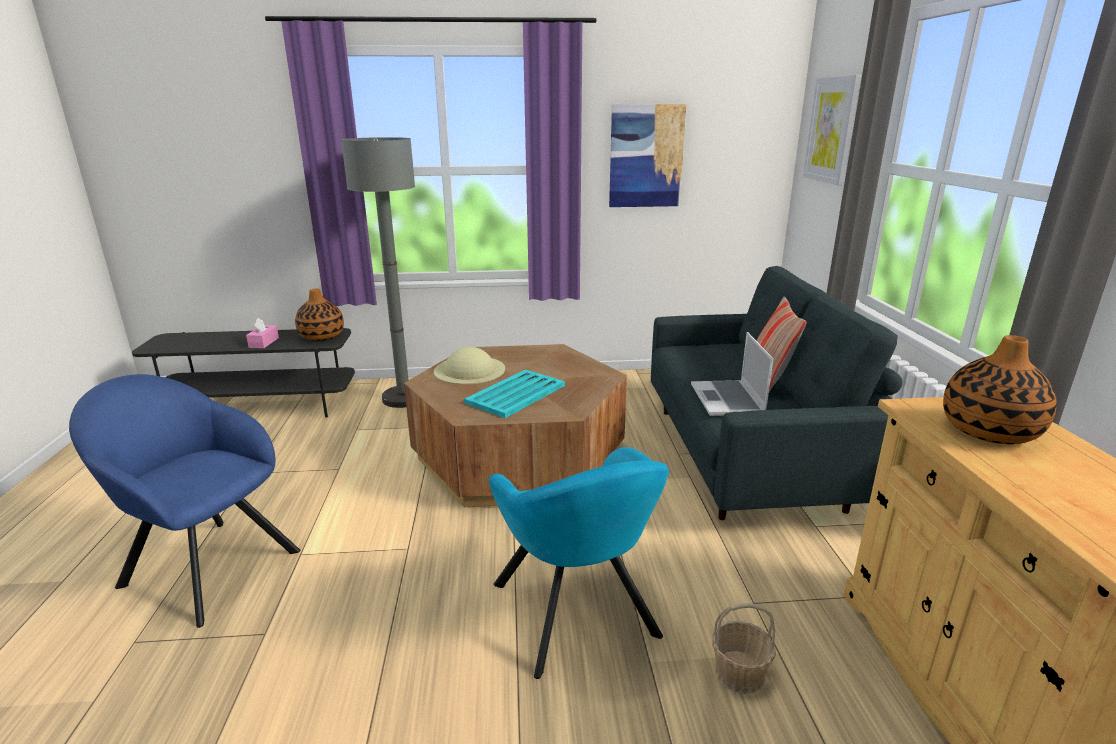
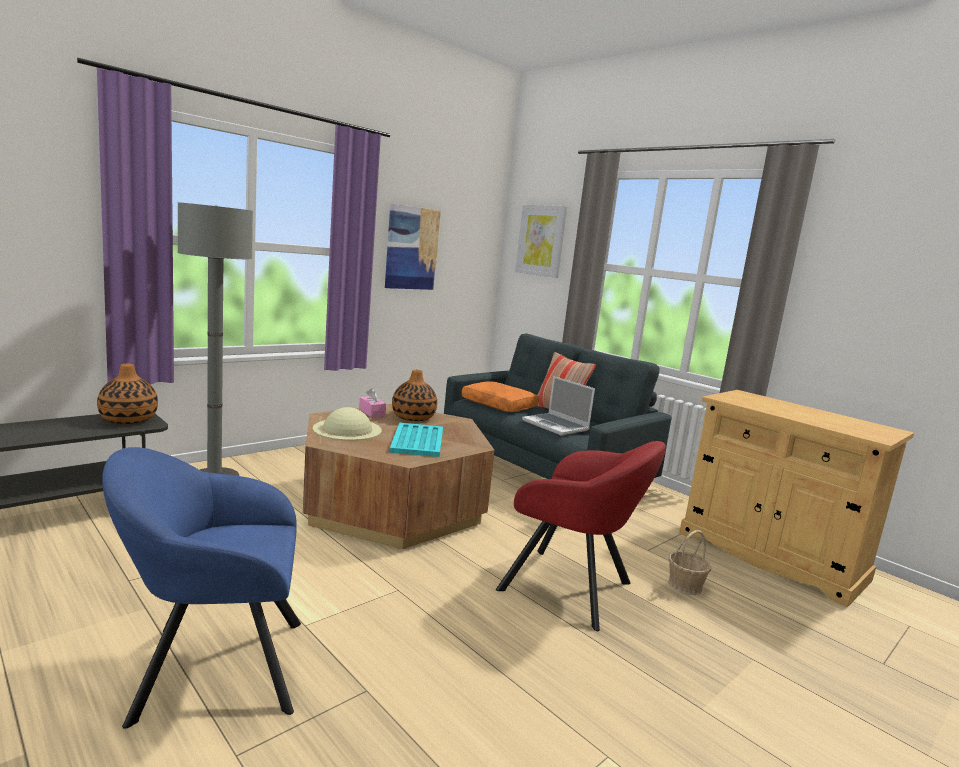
camera: 40 degrees left, 10 degrees down
(264, 342) = (59, 432): pink tissue box -> pink tissue box (372, 412)
(577, 615) = (572, 589): turquoise armchair -> red armchair
(700, 360) = (500, 405): none -> orange pillow
(989, 431) = (762, 403): vase -> vase (413, 417)

